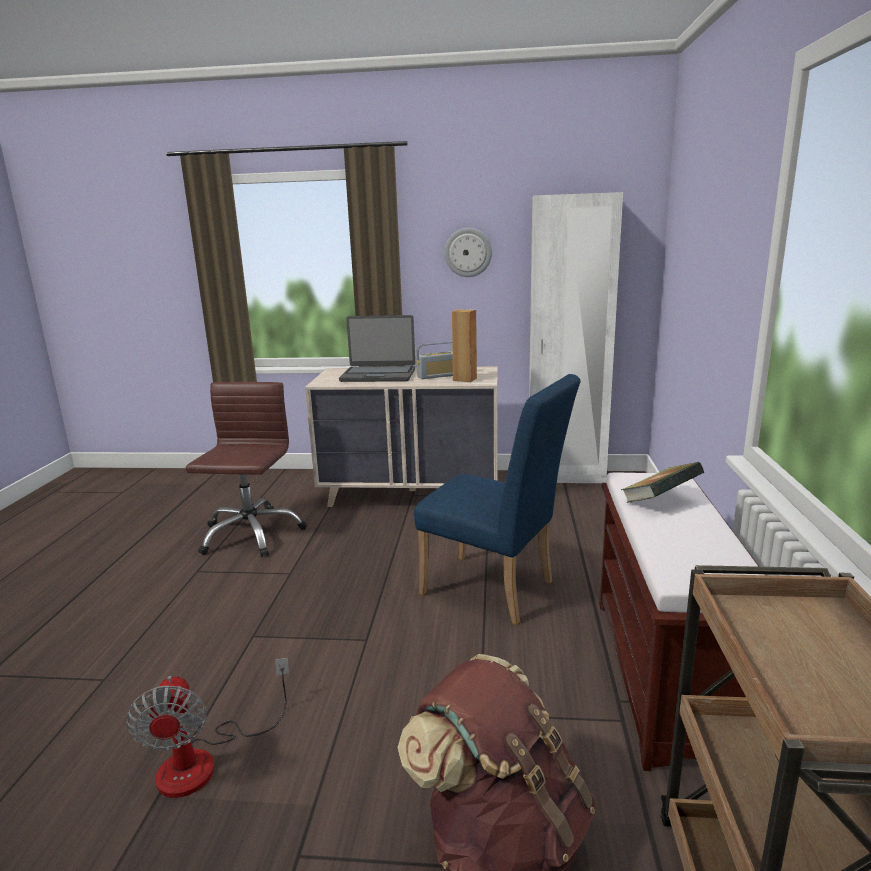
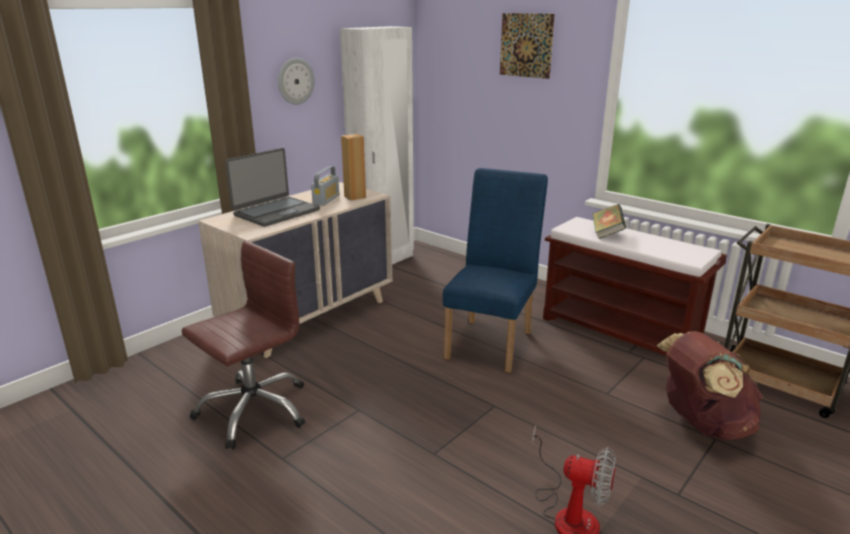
camera: 55 degrees left, 5 degrees up
(250, 534) = (253, 410): brown office chair -> brown office chair turned 90 degrees clockwise
(496, 591) = (492, 341): blue chair -> blue chair turned 45 degrees counterclockwise
(721, 207) = (526, 45): none -> picture

